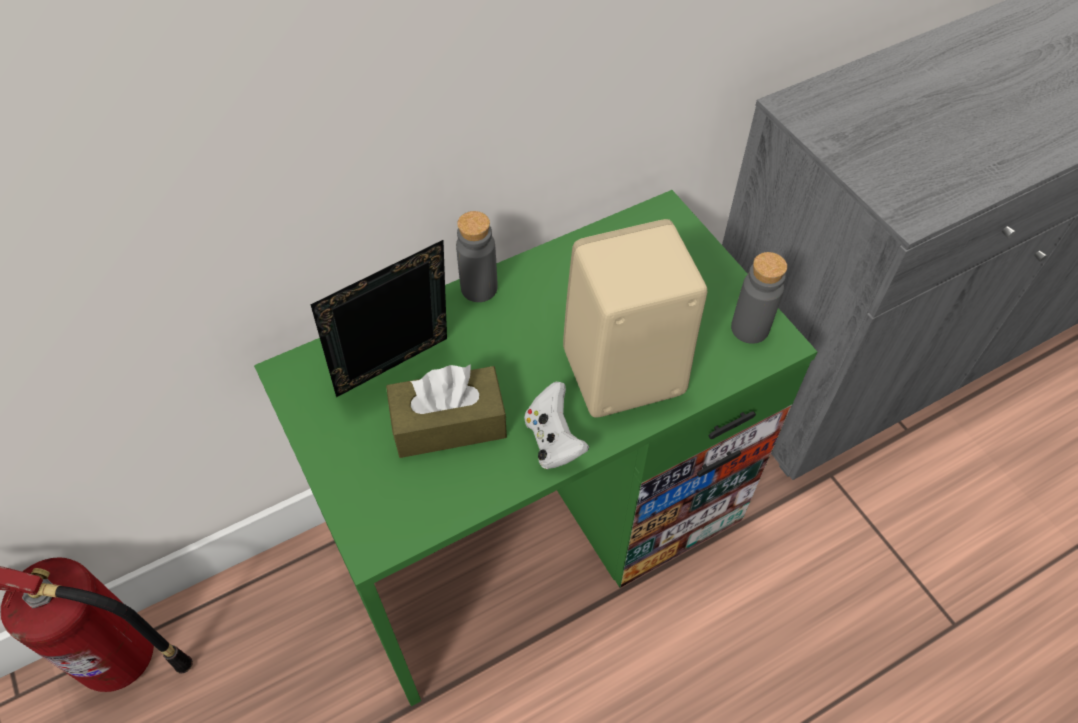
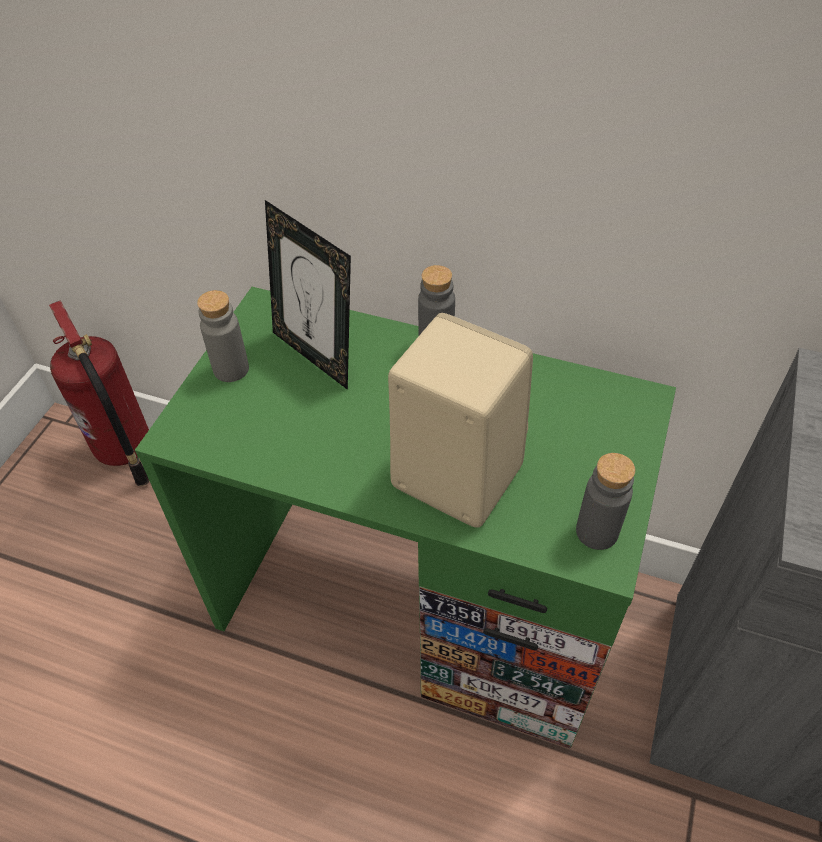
camera: 50 degrees right, 5 degrees down
(342, 447) = (231, 369): none -> grey bottle
(398, 374) = (316, 355): picture frame -> picture frame turned 150 degrees counterclockwise
(449, 424) = (303, 408): brown tissue box -> none
(553, 440) = (349, 476): white game controller -> none

